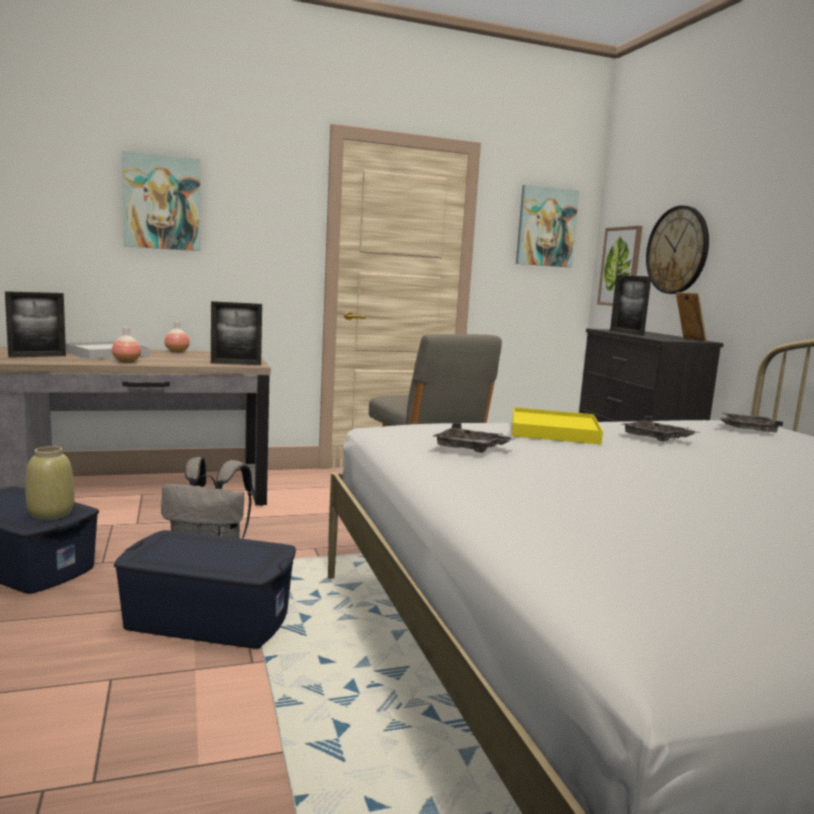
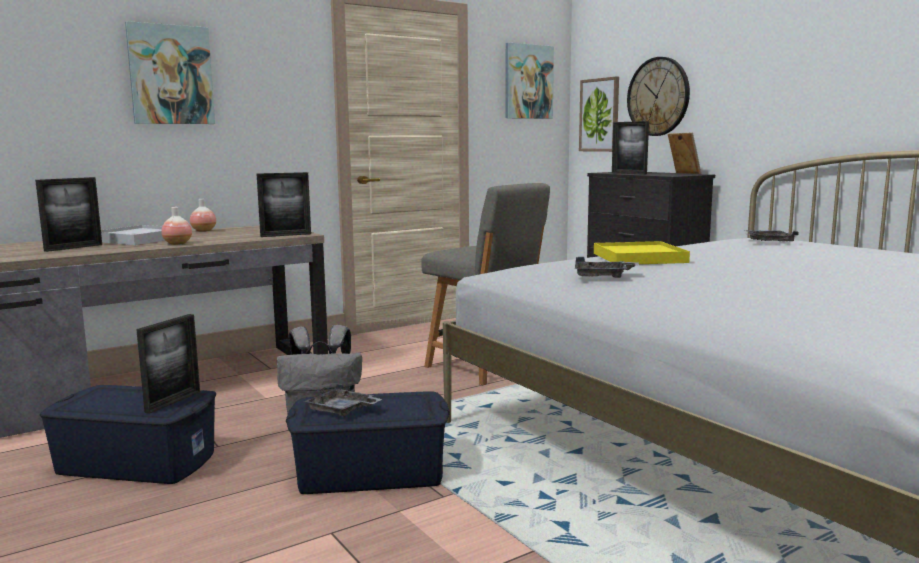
camera: 15 degrees left, 0 degrees up
(51, 514) = (173, 402): beige vase -> picture frame
(656, 439) = (720, 255): grey tray -> grey tray (342, 411)

